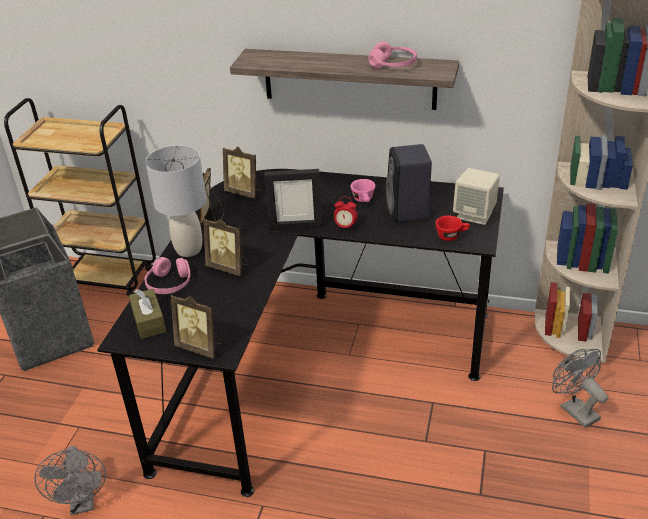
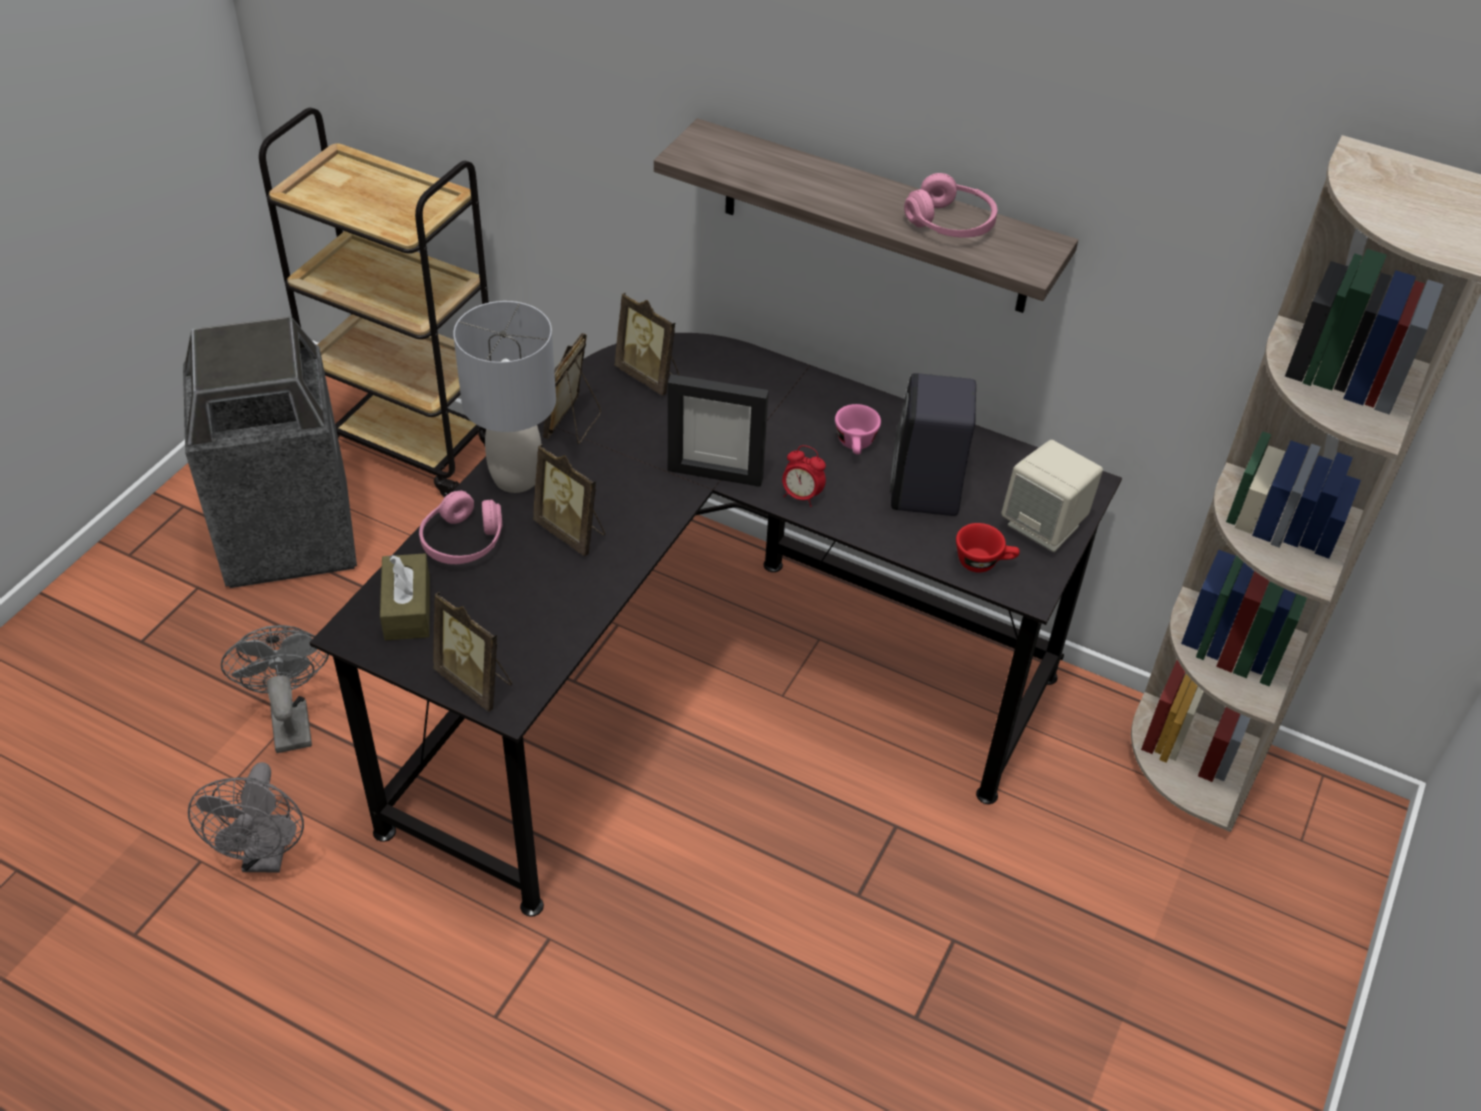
camera: 10 degrees right, 10 degrees up
(574, 409) = (1141, 905): grey fan -> grey fan (289, 720)

